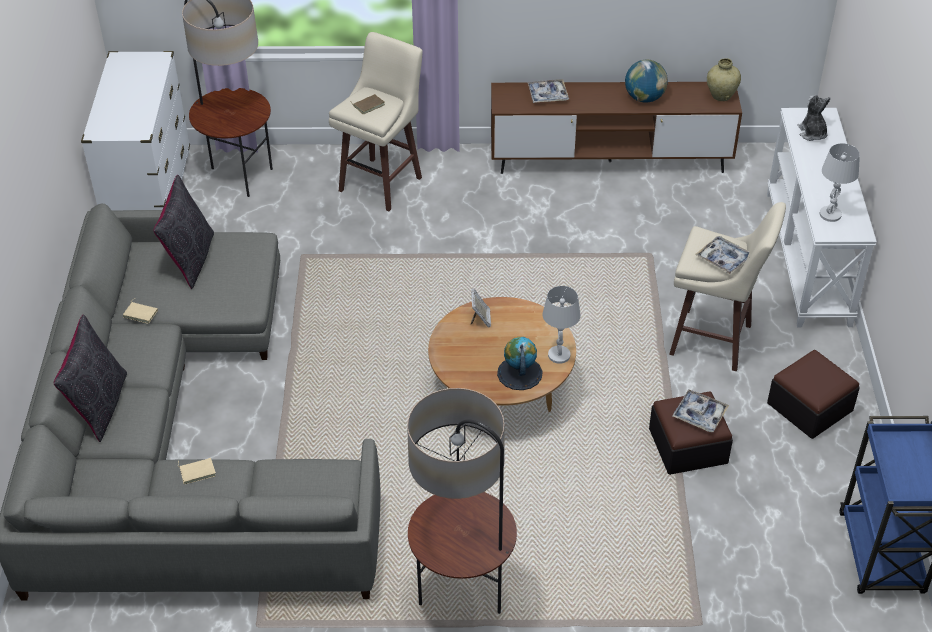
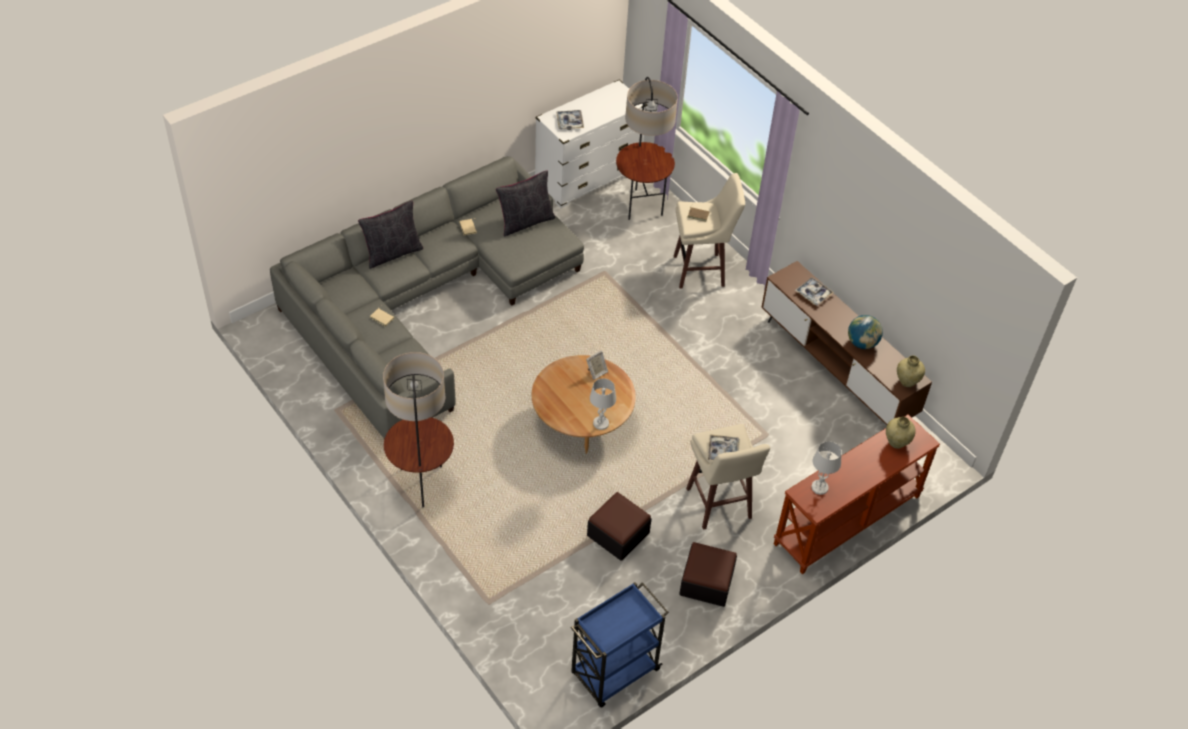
camera: 50 degrees right, 5 degrees up
(519, 373) = (570, 412): globe -> none
(699, 415) = (623, 518): tray -> tray (569, 122)
(809, 257) = (847, 521): white console table -> brown console table
(812, 133) = (896, 442): plush toy -> beige vase

